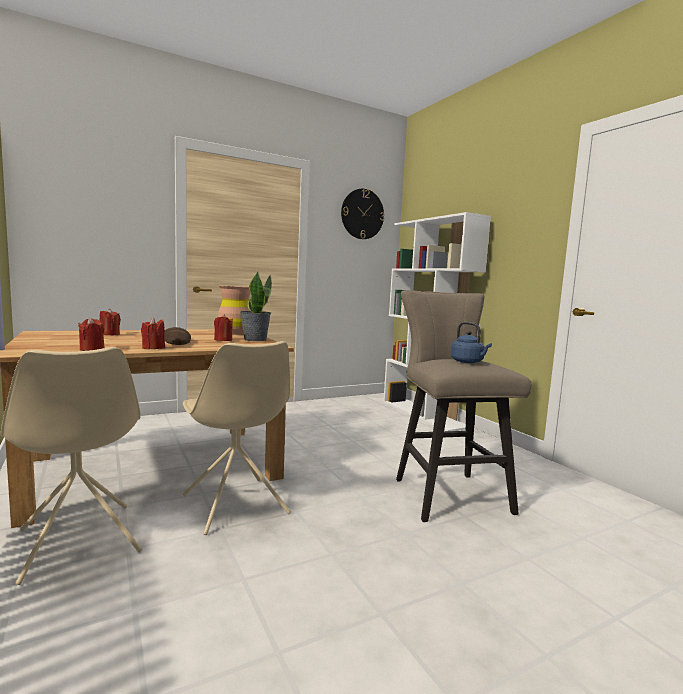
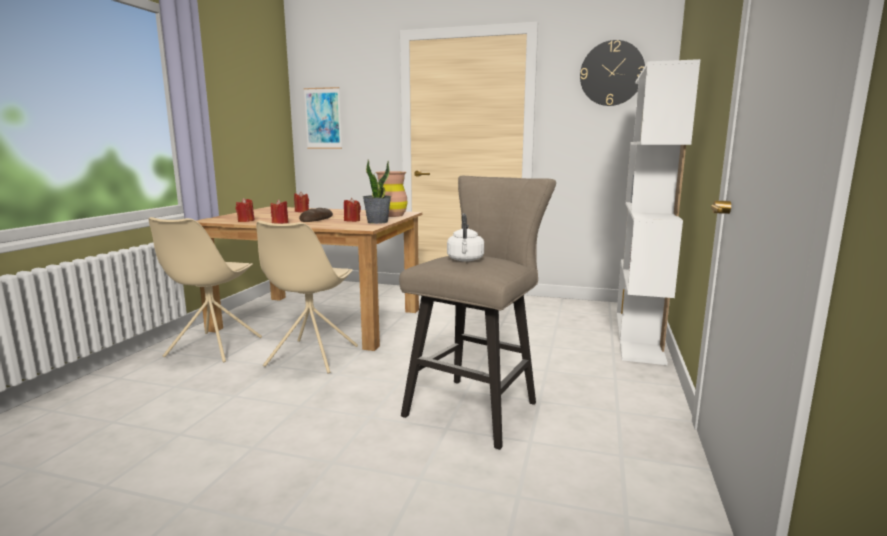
camera: 45 degrees right, 5 degrees up
(64, 218) = (323, 118): none -> picture
(468, 362) = (465, 260): blue kettle -> white kettle

